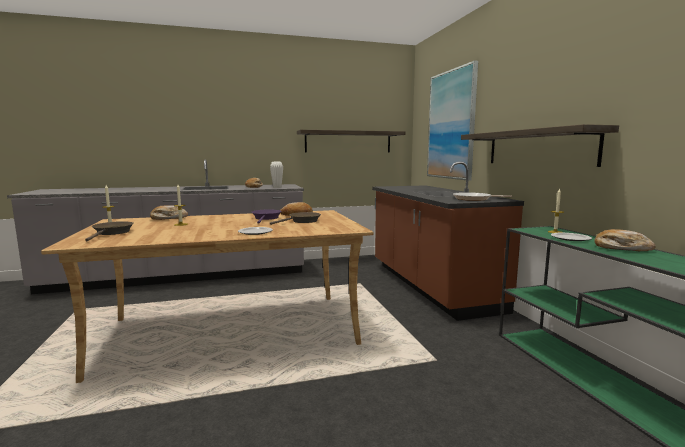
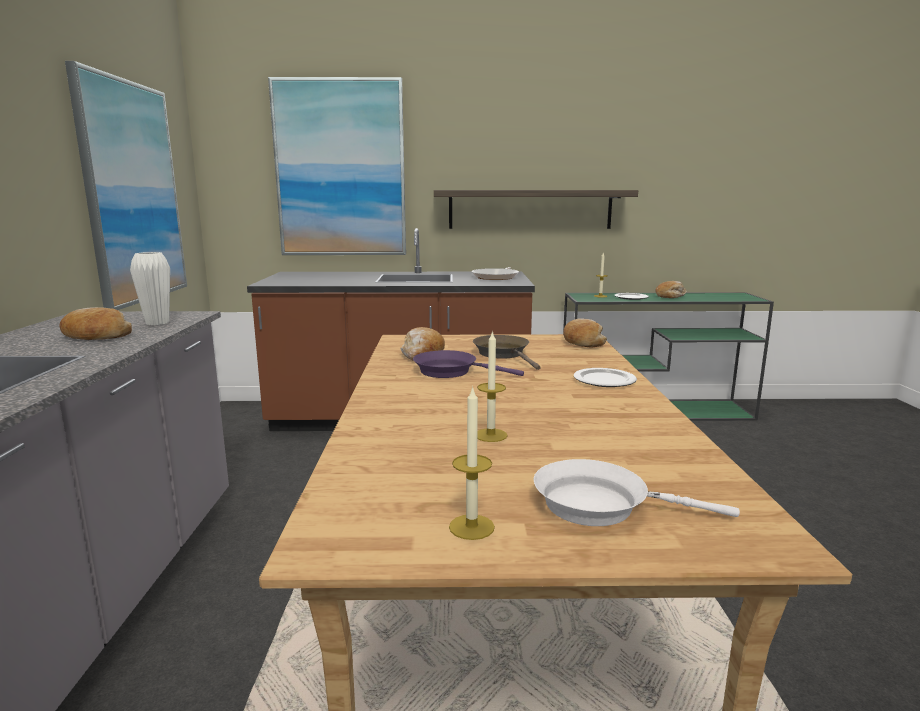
camera: 75 degrees left, 5 degrees up
(112, 233) = (600, 505): brown frying pan -> white frying pan
(168, 218) = (368, 455): bread -> bread (582, 342)
(348, 142) = (132, 193): shelf -> picture

